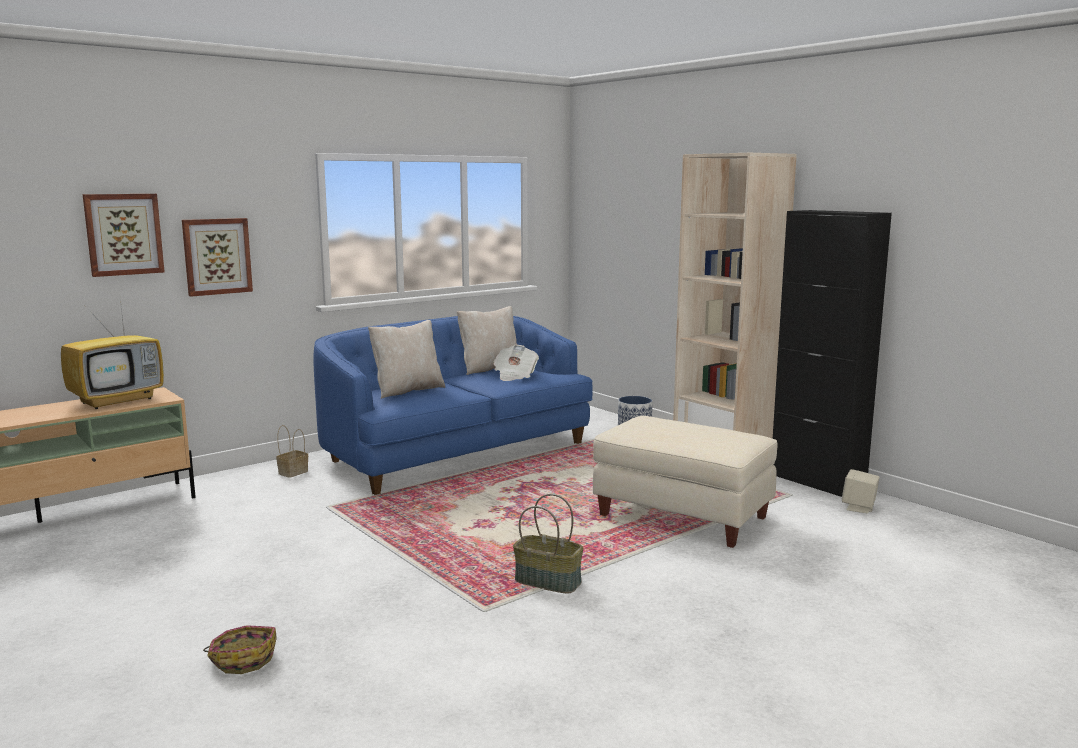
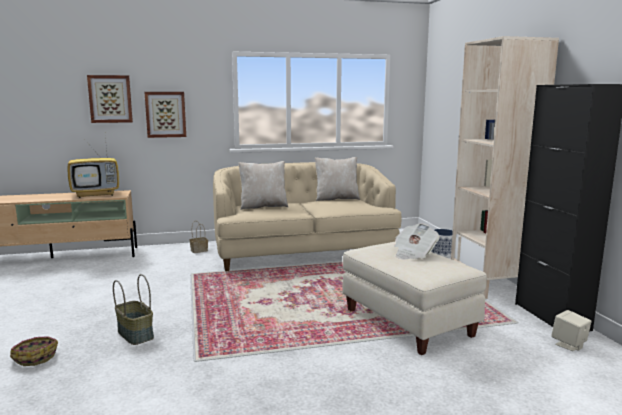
camera: 25 degrees right, 0 degrees up
(455, 453) = (303, 252): blue sofa -> beige sofa
(514, 376) = (343, 204): newspaper -> newspaper (413, 254)
(548, 581) = (259, 350): basket -> basket (136, 334)

